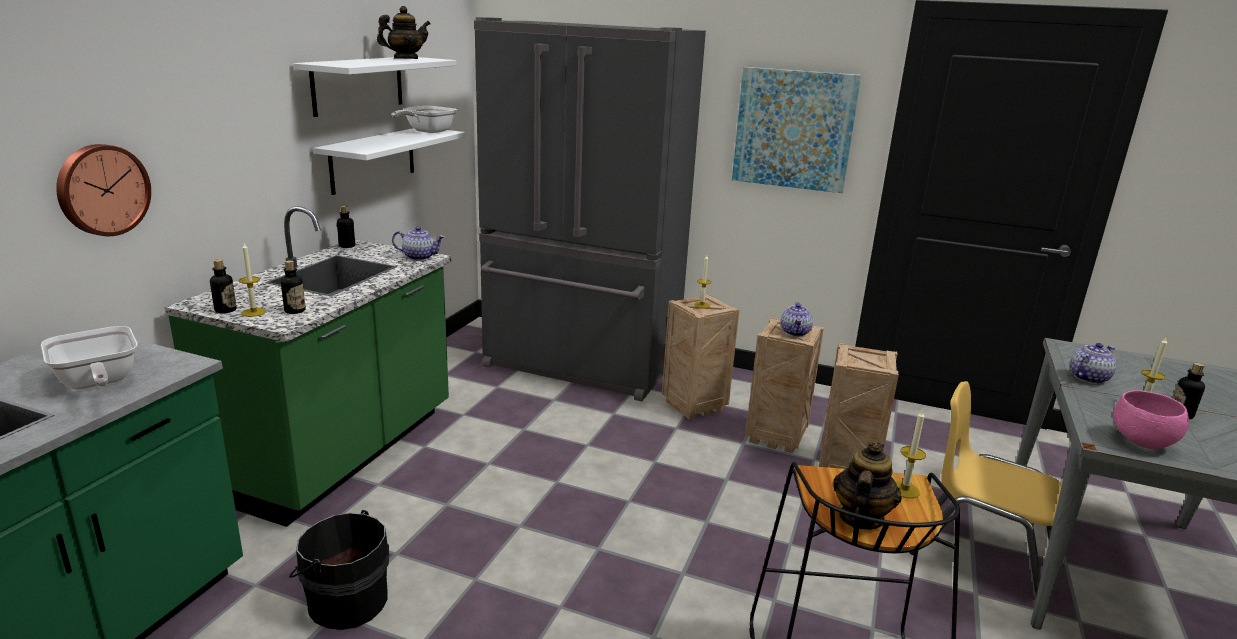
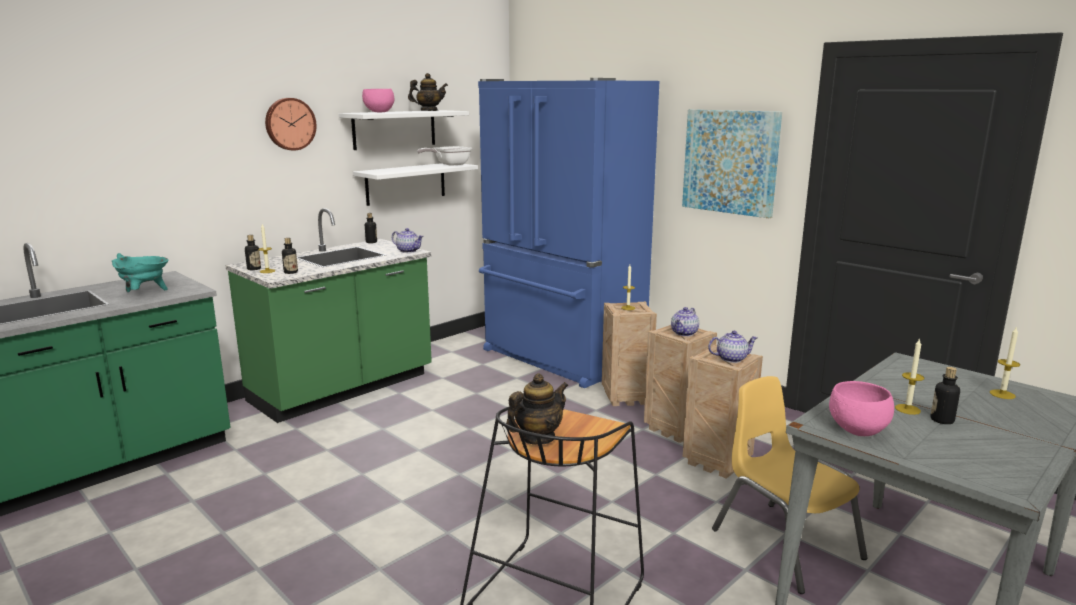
camera: 25 degrees right, 5 degrees down
(97, 383) = (144, 293): frying pan -> turquoise cooking pot
(102, 190) = (190, 186): wall clock -> wall clock (289, 124)
(345, 601) = (276, 468): black bucket -> none
(349, 61) = (379, 112): none -> pink bowl
(580, 364) = (560, 357): grey fridge -> blue fridge
(905, 490) = (597, 429): candle -> candle (1002, 394)
(1088, 378) = (887, 383): teapot -> teapot (731, 358)

